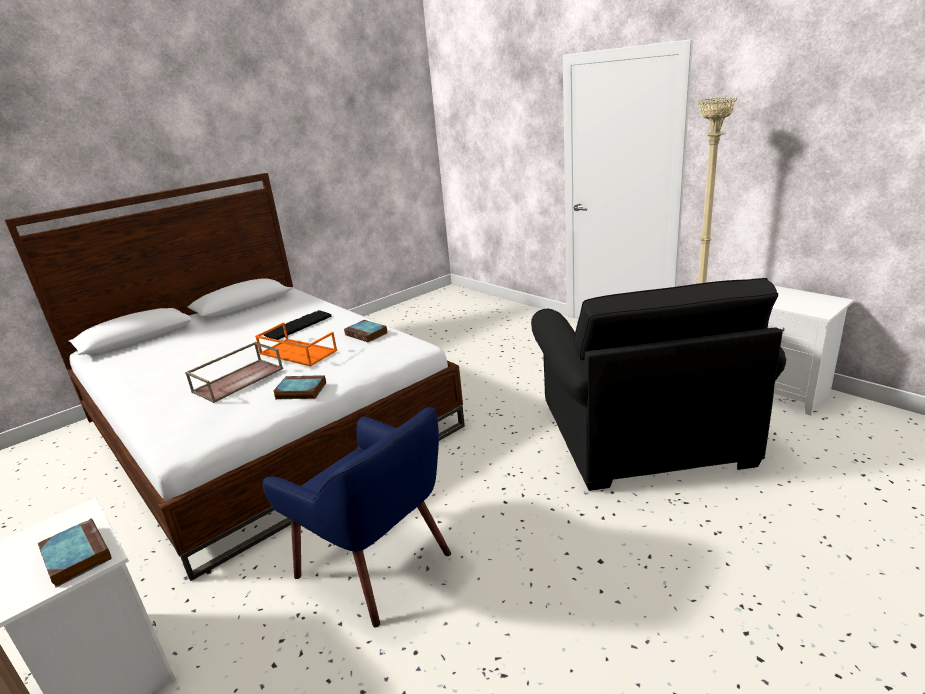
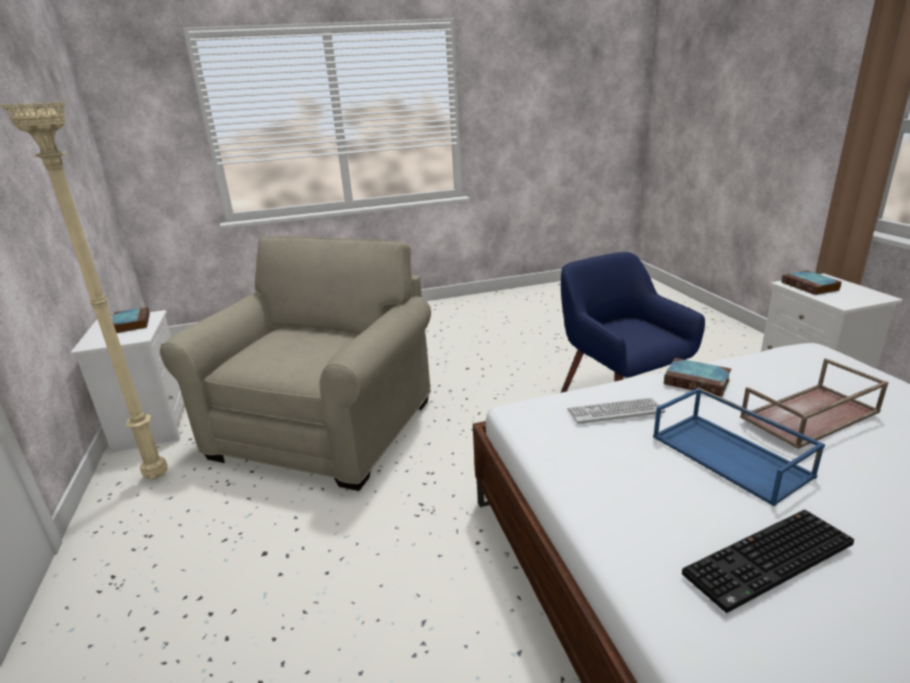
camera: 155 degrees left, 0 degrees up
(297, 352) = (731, 456): orange tray -> blue tray
(359, 358) = (615, 412): none -> keyboard
(367, 334) = (595, 465): book -> book (131, 323)
(642, 434) = (325, 429): black armchair -> beige armchair

